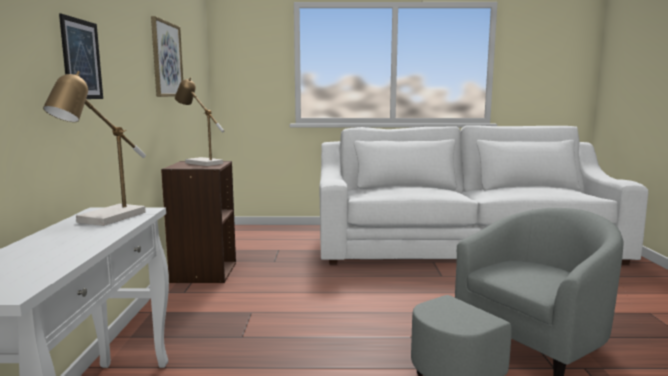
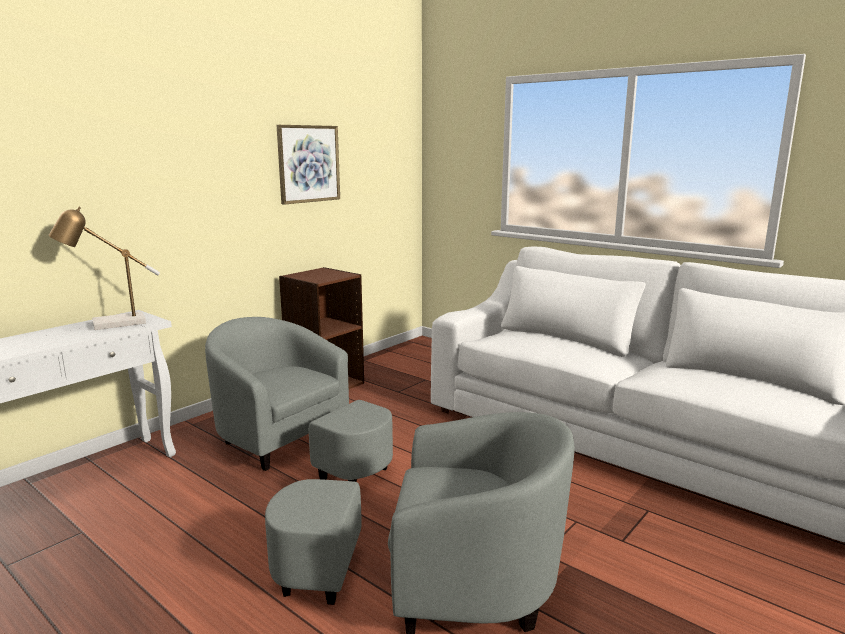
camera: 40 degrees right, 5 degrees up
(81, 59) = (143, 185): picture -> none
(200, 163) = (327, 273): table lamp -> none
(269, 318) = (295, 447): none -> grey armchair

